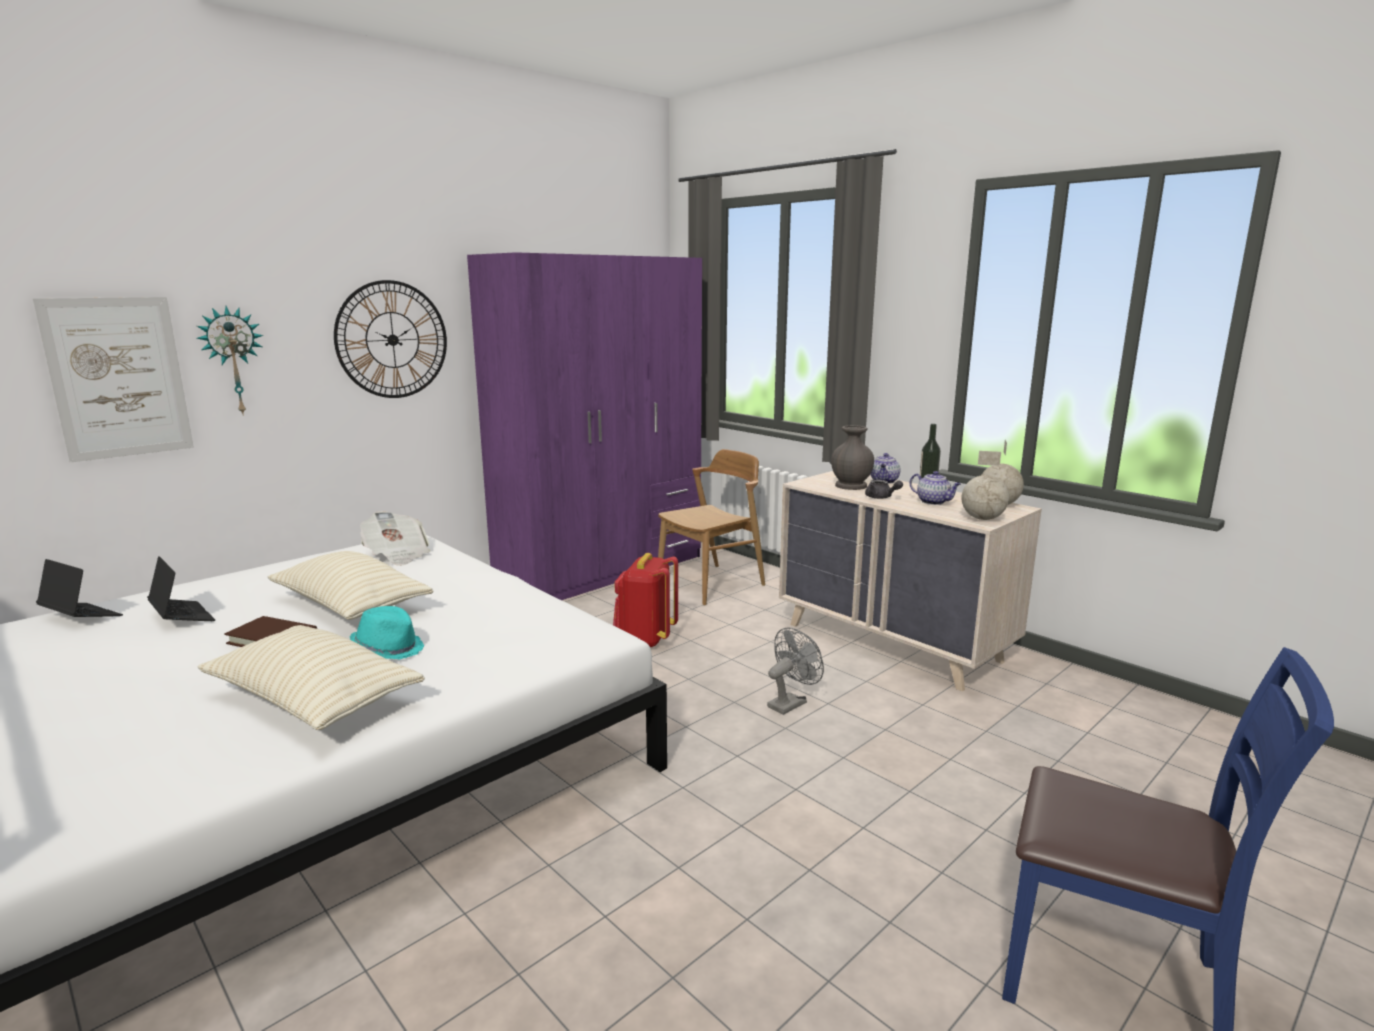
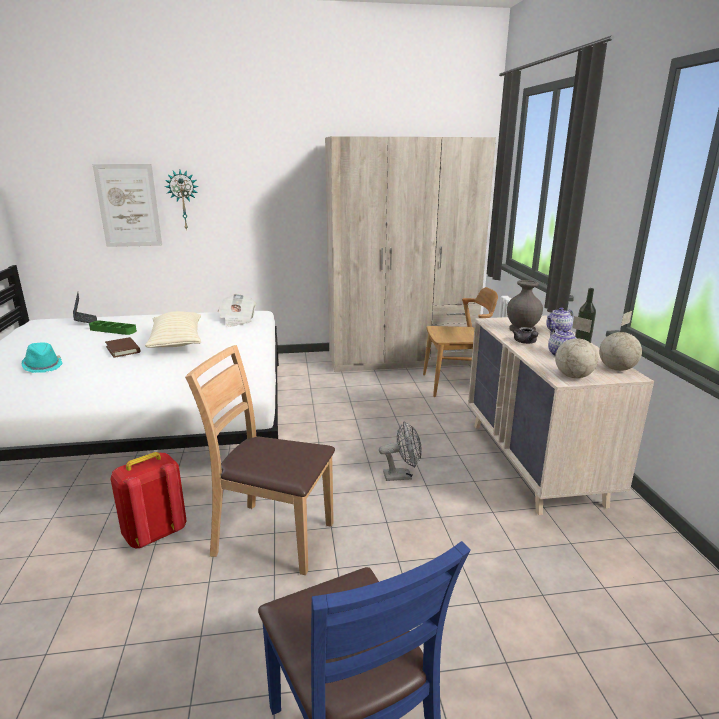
camera: 35 degrees right, 5 degrees up
(182, 617) = (113, 330): laptop -> green tray
(313, 700) = (92, 382): beige pillow -> none
(388, 649) = (154, 367): turquoise hat -> turquoise hat (43, 366)
(392, 340) = (274, 192): wall clock -> none
(602, 570) = (401, 358): purple wardrobe -> beige wardrobe
(645, 639) = (369, 407): red backpack -> red backpack (154, 534)
(747, 831) = (272, 537): none -> brown chair

